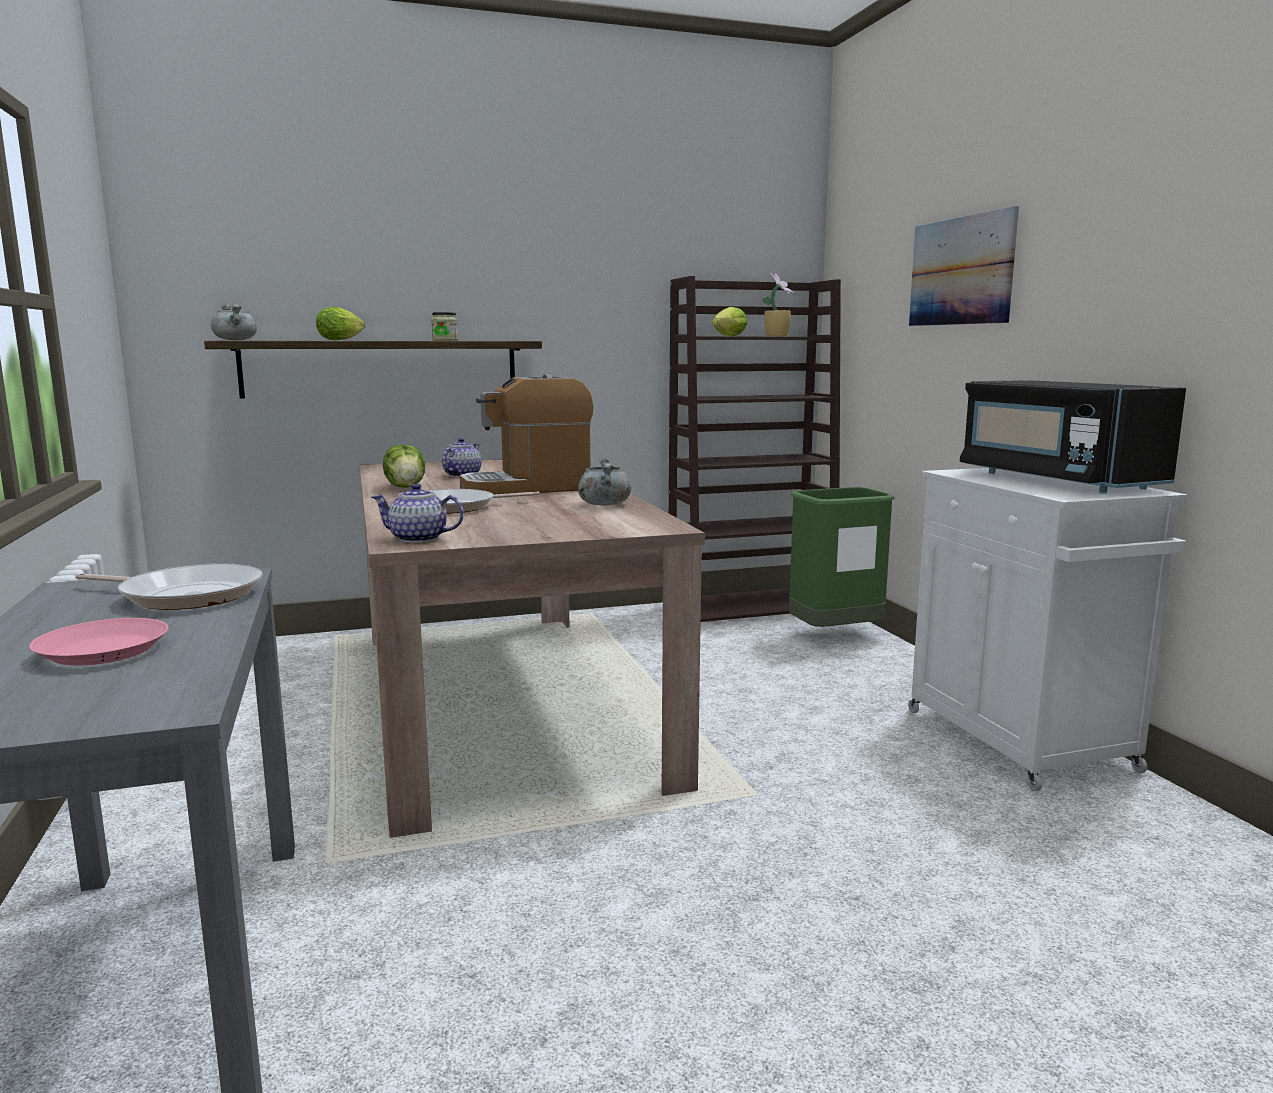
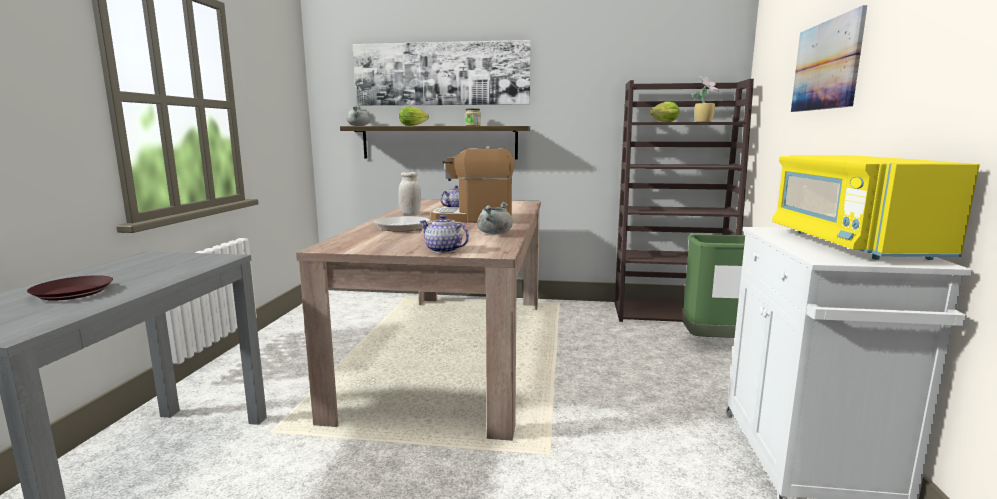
camera: 25 degrees right, 0 degrees up
(104, 651) = (73, 293): pink plate -> brown plate
(186, 595) = (178, 266): frying pan -> none
(381, 253) = (441, 74): none -> picture
(406, 487) = (410, 213): lettuce -> white jar
(419, 539) = (341, 245): teapot -> teapot (443, 250)
(1055, 480) = (849, 244): black microwave -> yellow microwave

